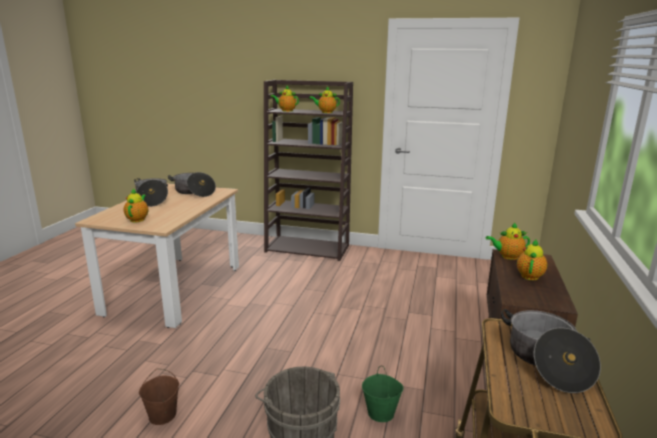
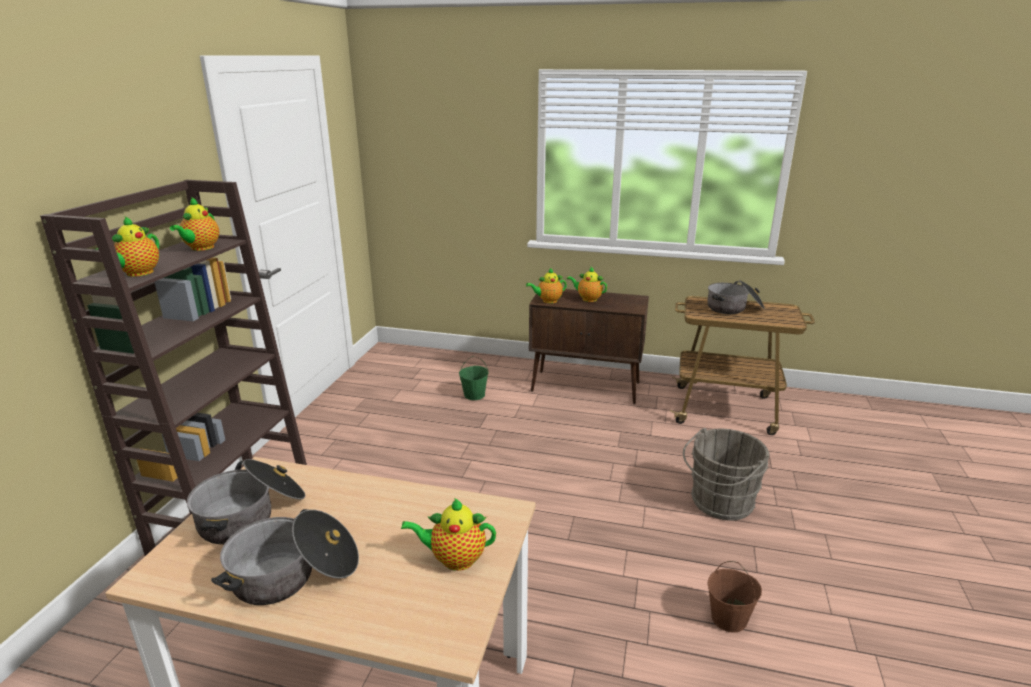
camera: 90 degrees left, 5 degrees up
(381, 413) = (661, 456): green bucket -> green bucket (474, 395)
(507, 256) = (548, 301): teapot -> teapot turned 75 degrees clockwise

